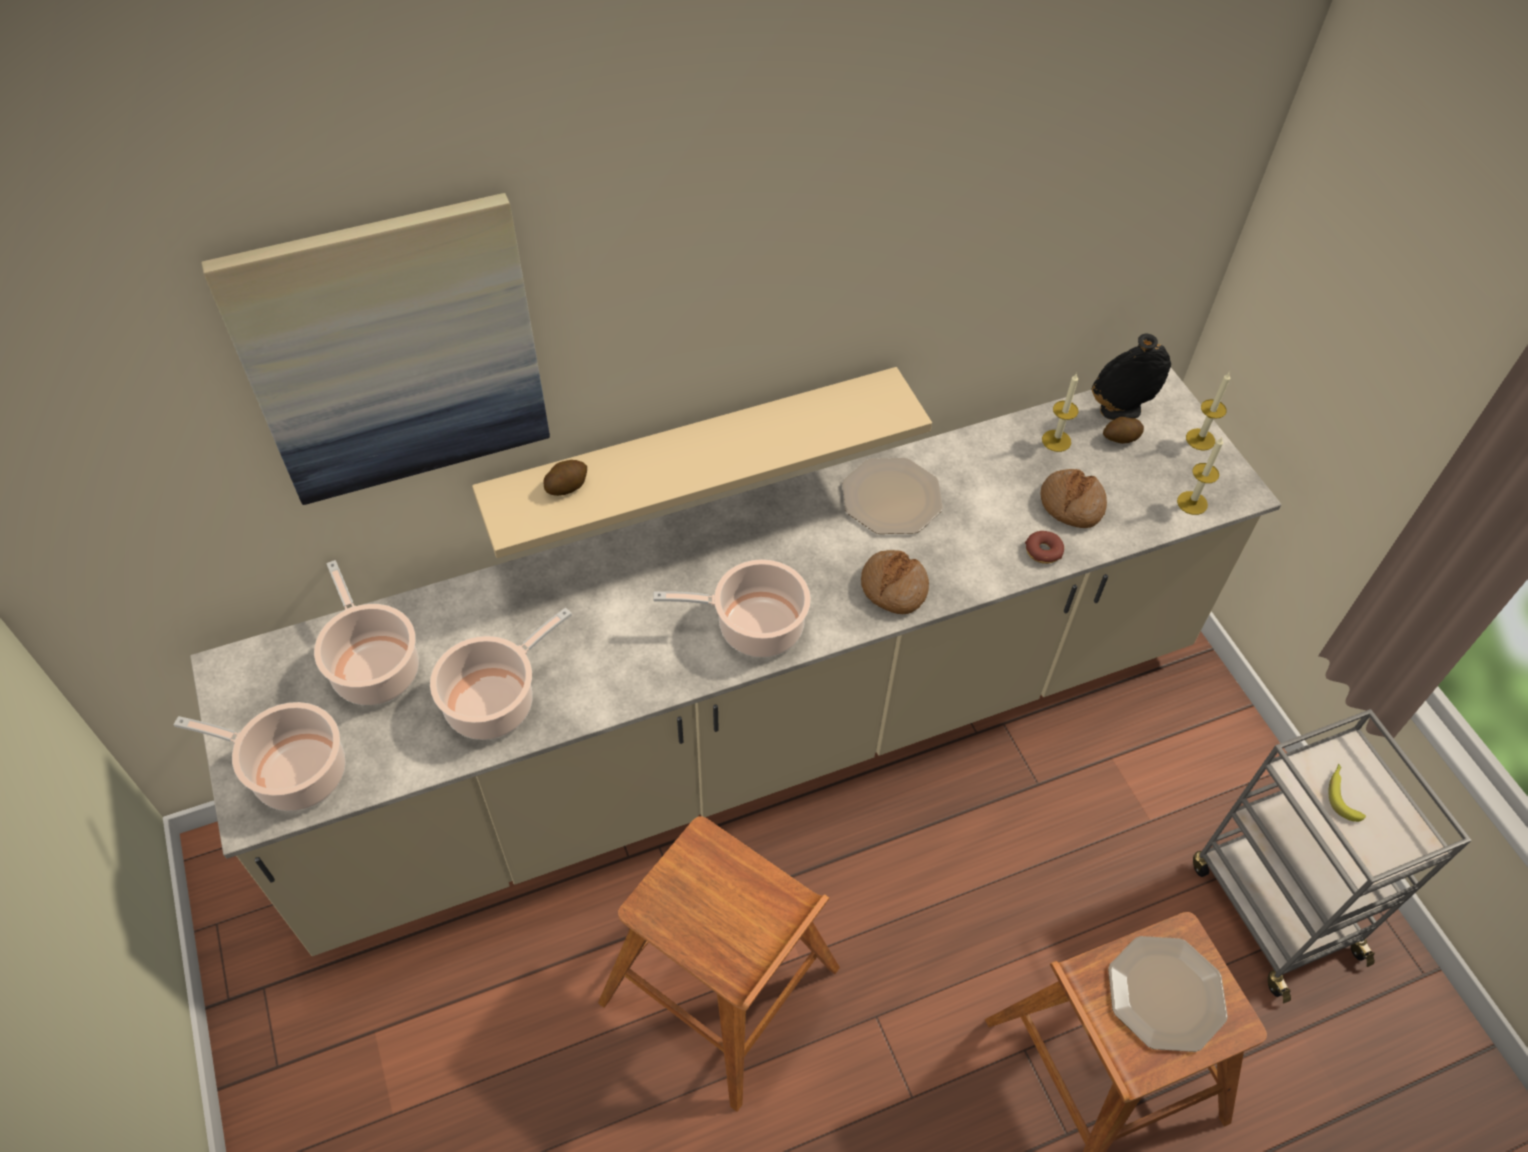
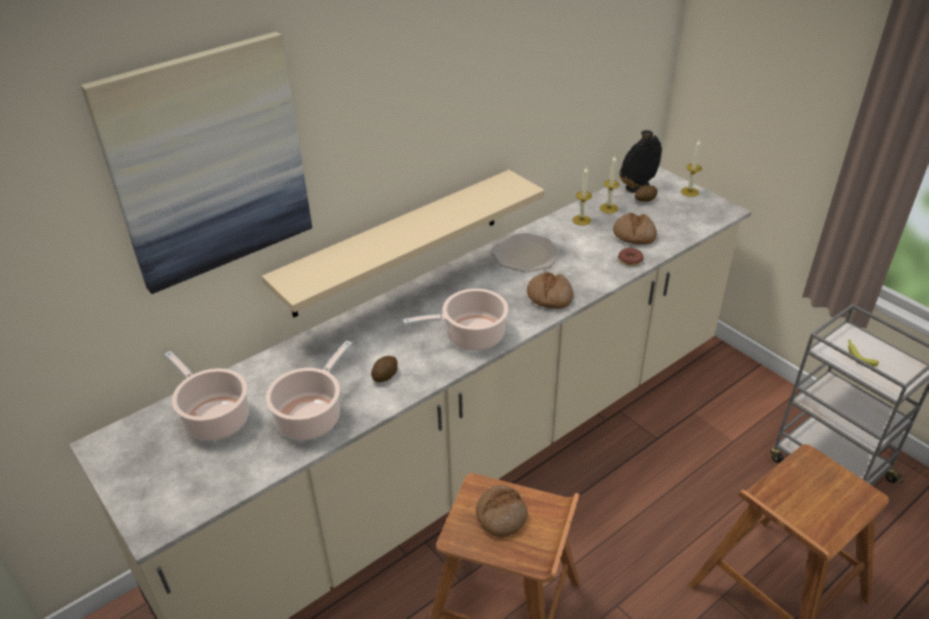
camera: 15 degrees left, 15 degrees down
(294, 772) = (175, 494): cooking pot -> none
(567, 486) = (327, 263): potato -> potato (385, 375)
(717, 893) = (501, 515): none -> bread
(1164, 994) = (816, 492): plate -> none
(1192, 503) = (702, 220): candle -> candle (581, 220)

